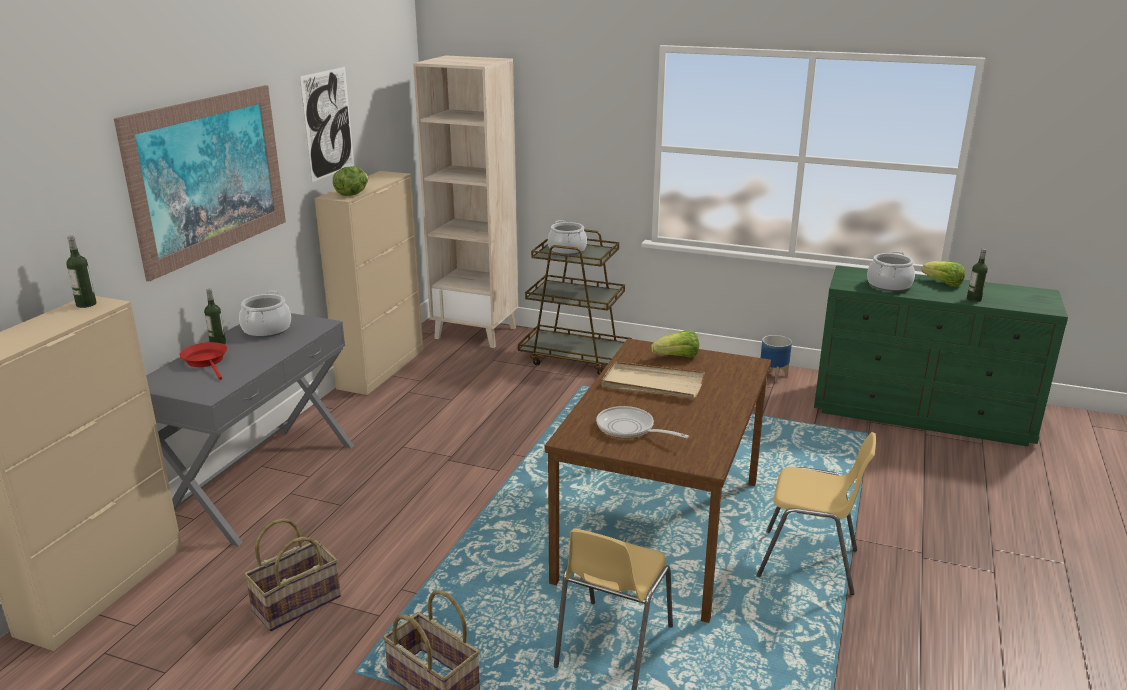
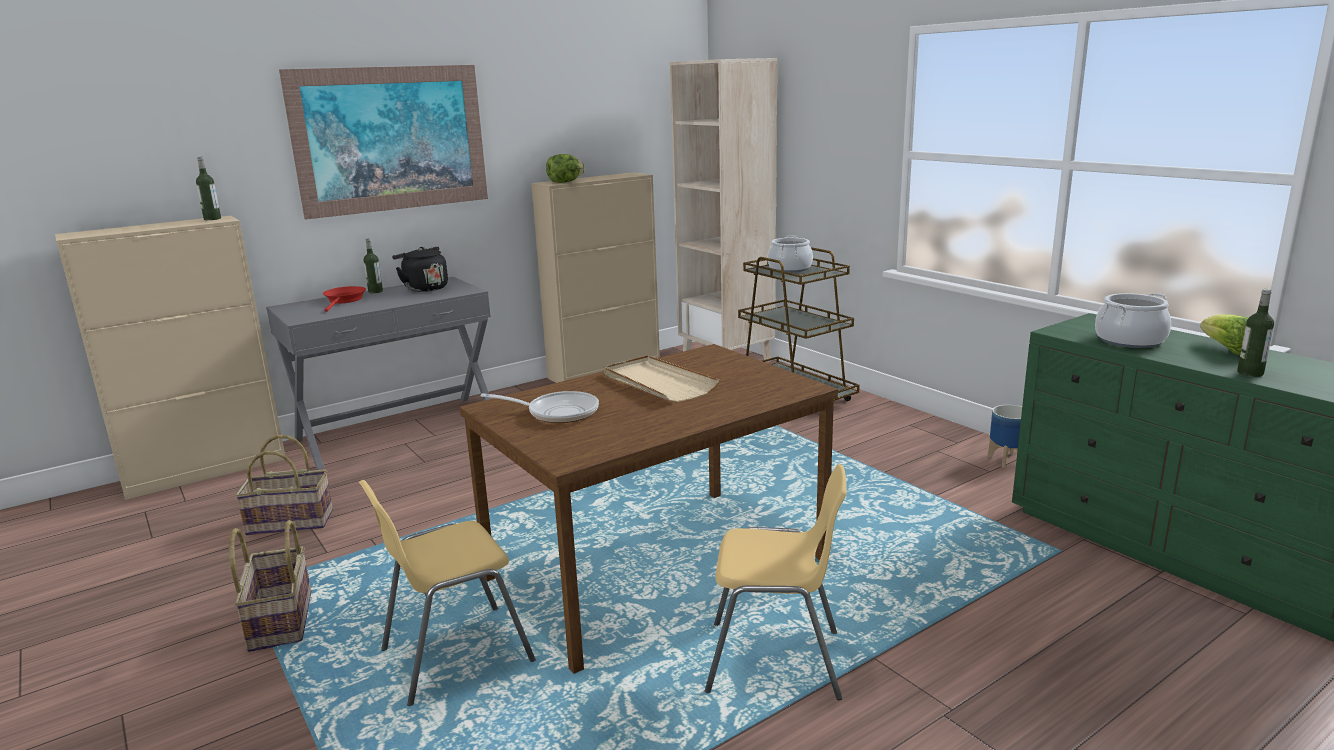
camera: 35 degrees right, 5 degrees down
(266, 330) = (424, 288): cooking pot -> black kettle
(328, 123) = (560, 114): picture -> none
(629, 429) = (557, 412): frying pan -> frying pan turned 120 degrees clockwise
(677, 357) = (732, 367): lettuce -> none
(809, 563) = (775, 662): yellow chair -> yellow chair turned 45 degrees counterclockwise

